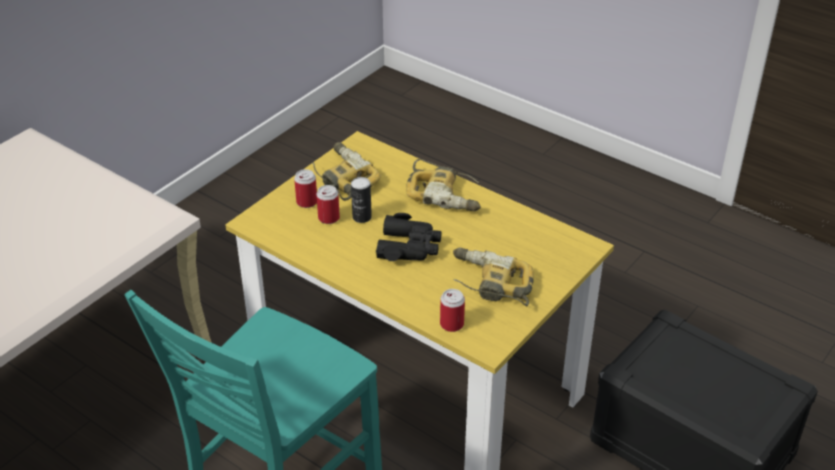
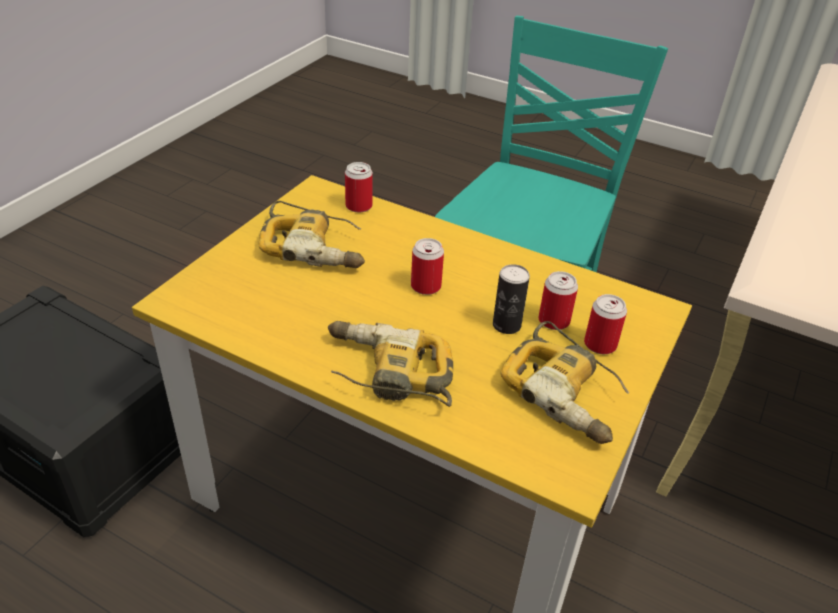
camera: 170 degrees right, 0 degrees up
(409, 247) = (426, 286): black binoculars -> can

